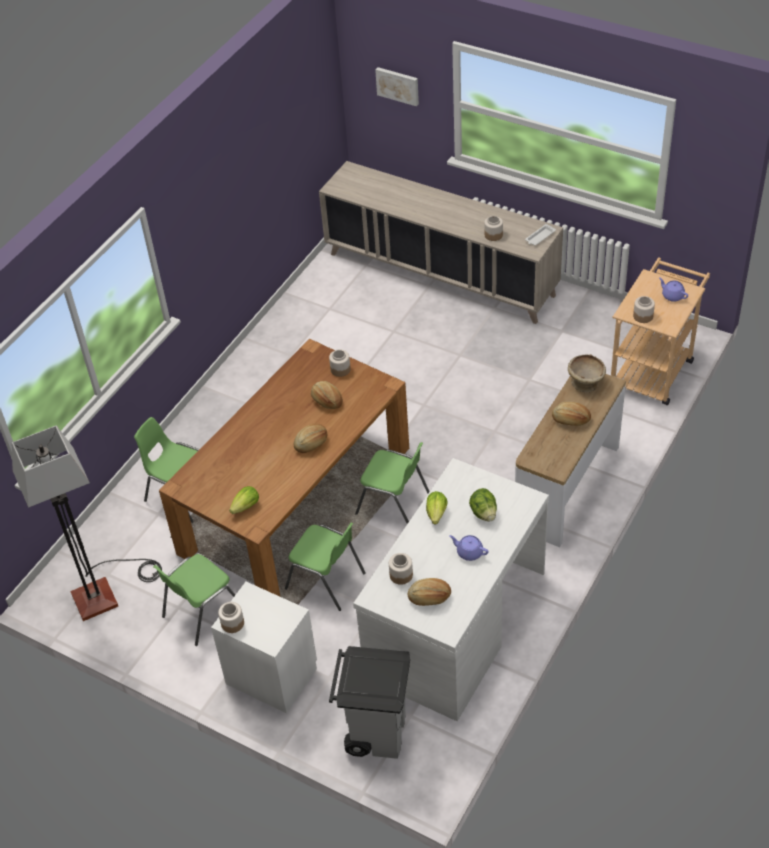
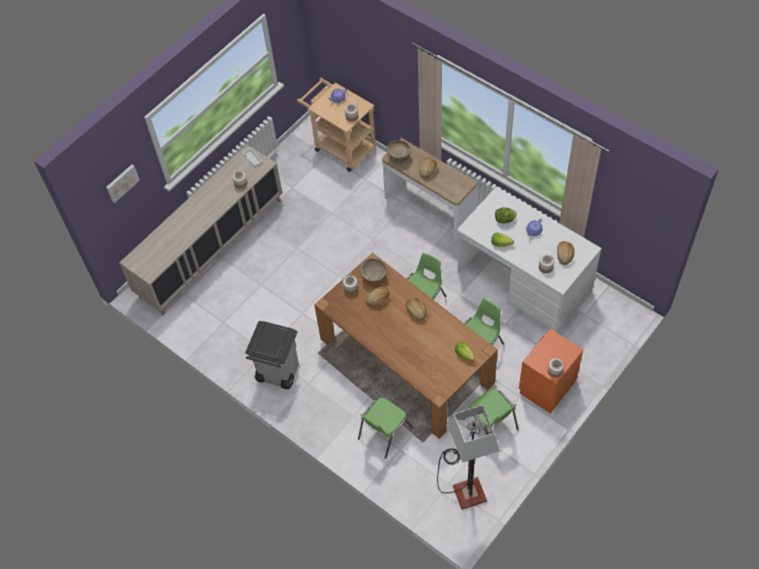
camera: 80 degrees left, 10 degrees up
(272, 675) = (546, 386): white nightstand -> orange nightstand
(362, 390) = (374, 277): none -> beige bowl
(376, 731) = (593, 333): grey trash can -> grey trash can (277, 373)

